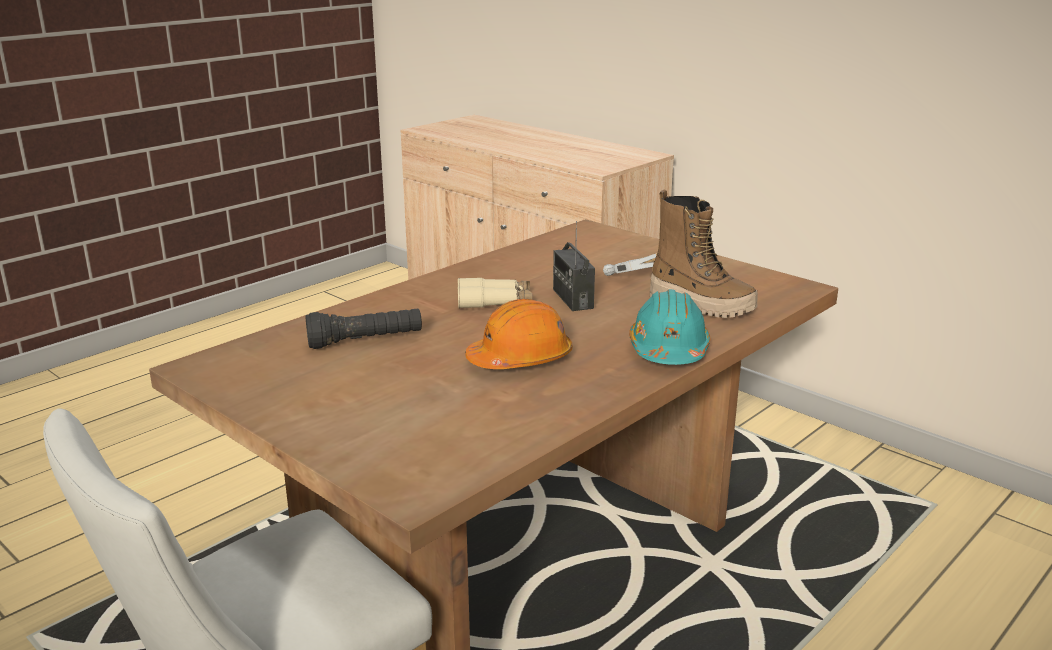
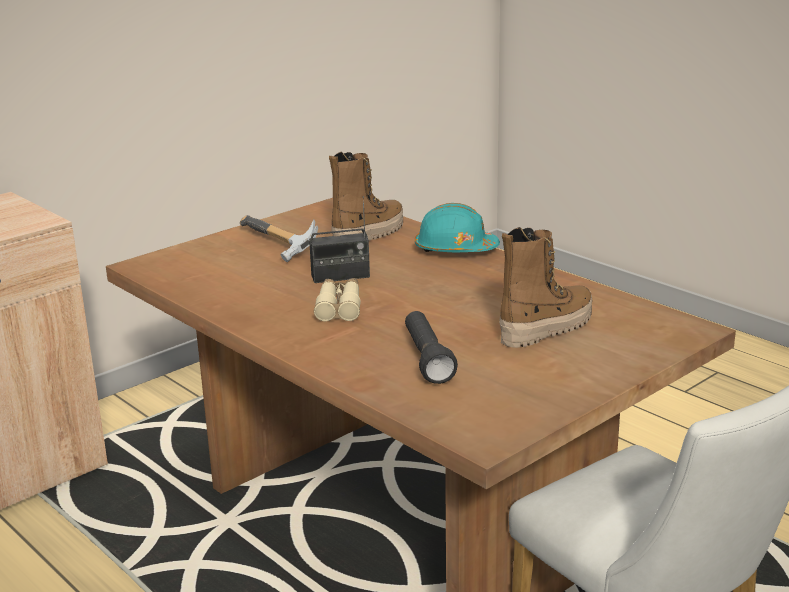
camera: 85 degrees left, 0 degrees up
(429, 398) = (545, 328): none -> boot
(520, 359) = (470, 297): orange hard hat -> none

